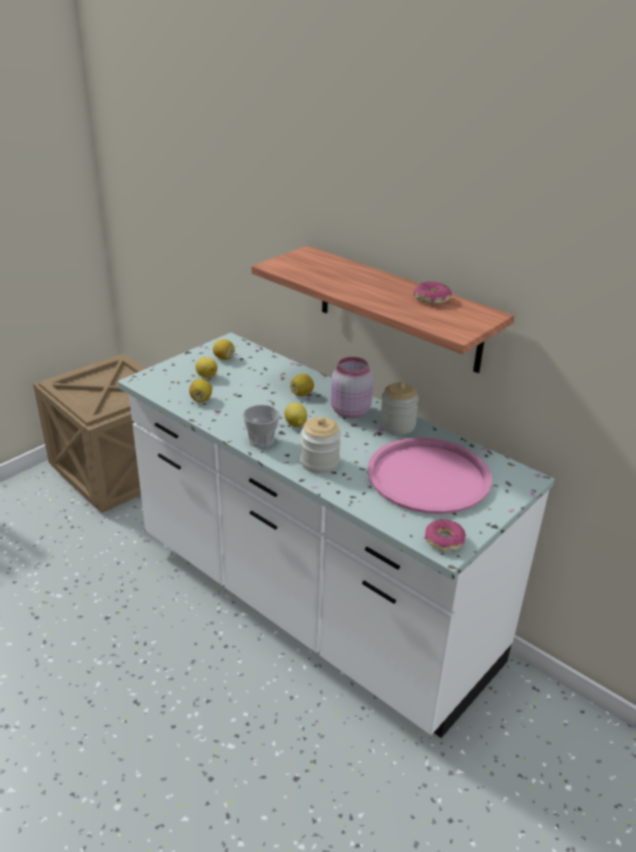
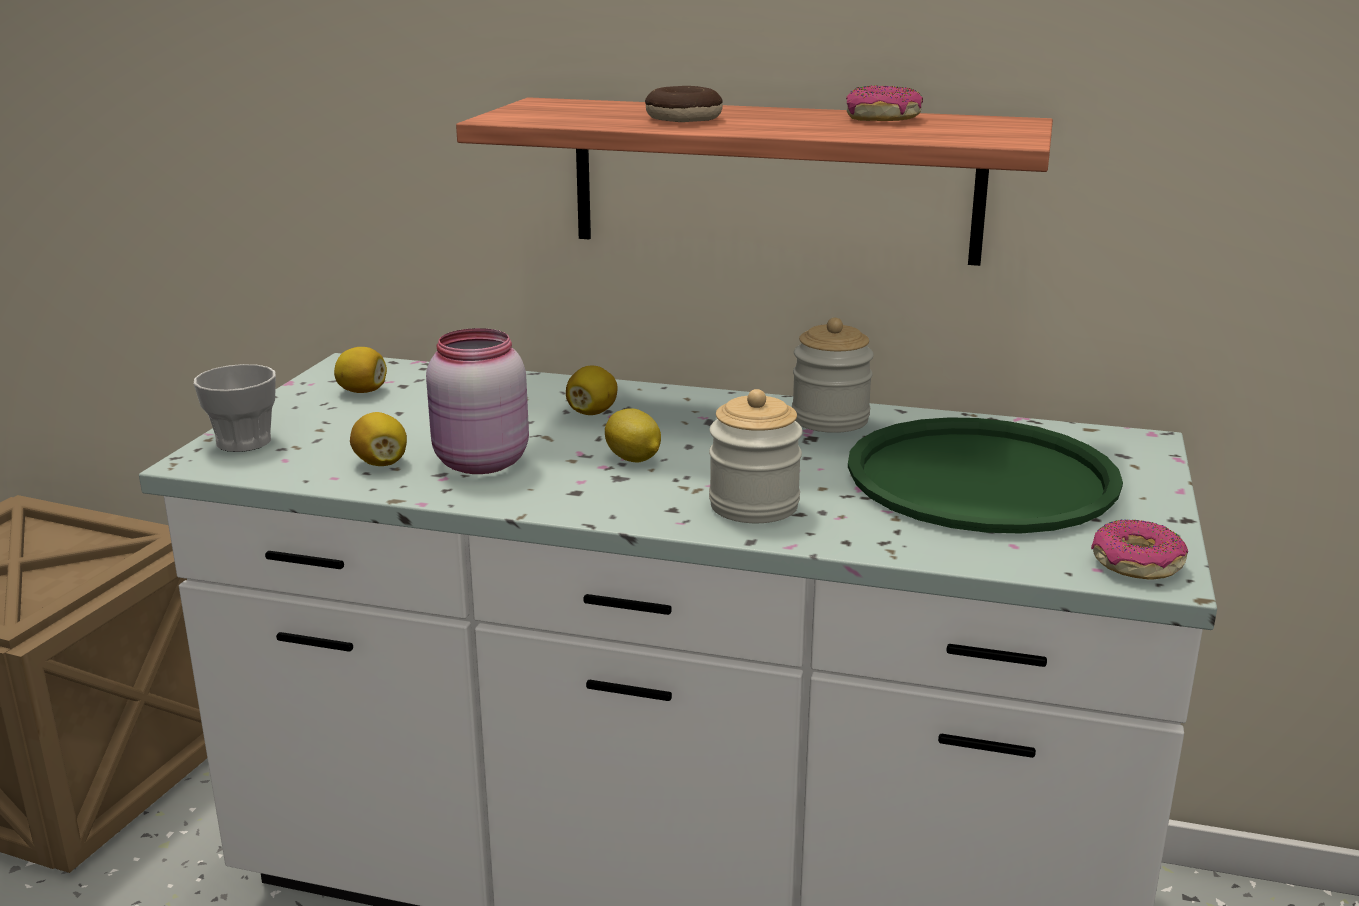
camera: 25 degrees left, 10 degrees down
(206, 376) = (352, 424): lemon -> none
(261, 441) = (593, 500): cup -> cup (243, 442)
(345, 281) = (683, 118): none -> donut
(349, 411) = (716, 419): pink jar -> pink jar (478, 463)
(428, 476) = (981, 478): pink tray -> green tray

